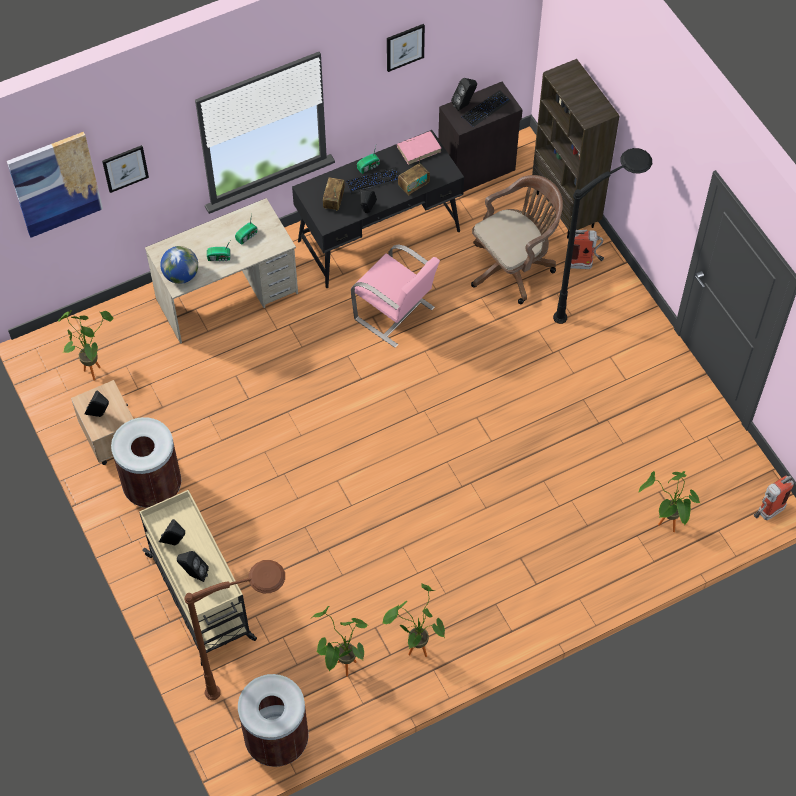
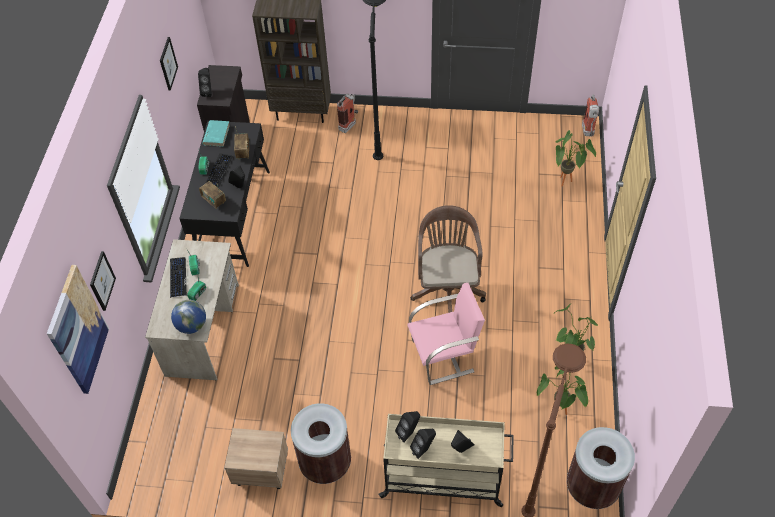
camera: 55 degrees left, 5 degrees down
(93, 368) = (188, 452): potted plant -> none
(100, 414) = (256, 453): black speaker -> black speaker (409, 433)
(395, 314) = (303, 239): pink chair -> pink chair (444, 355)
(419, 149) = (216, 134): pink book -> turquoise book
(486, 109) = (222, 83): keyboard -> keyboard (178, 277)
(514, 266) = (320, 158): brown office chair -> brown office chair (447, 287)

